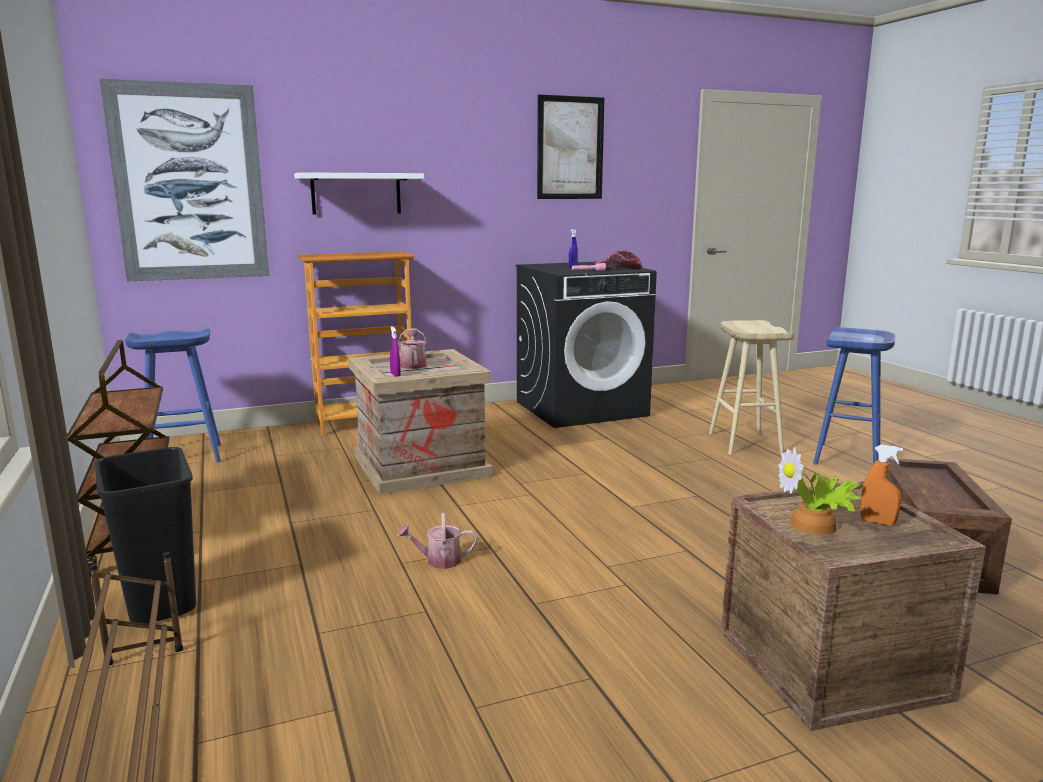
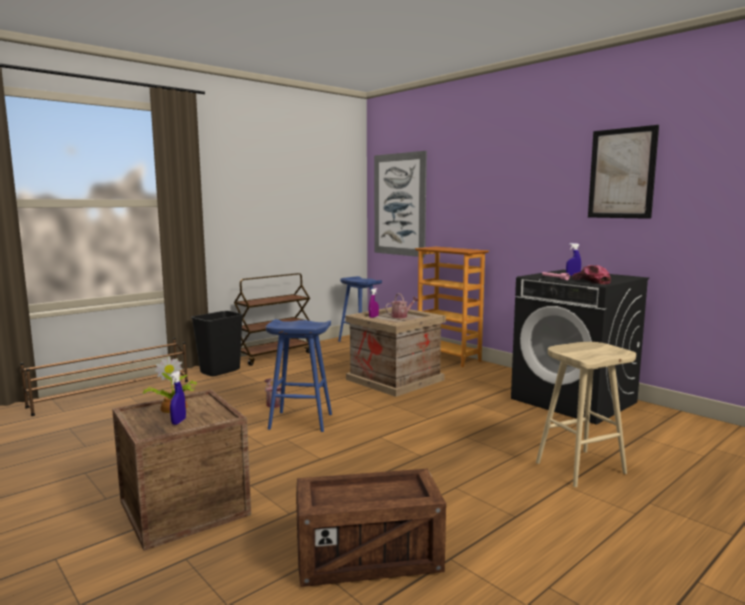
camera: 70 degrees right, 5 degrees down
(356, 193) = (468, 211): white shelf -> none
(848, 458) = (608, 523): blue stool -> blue stool (299, 421)
(877, 522) = (178, 422): orange spray bottle -> blue spray bottle

